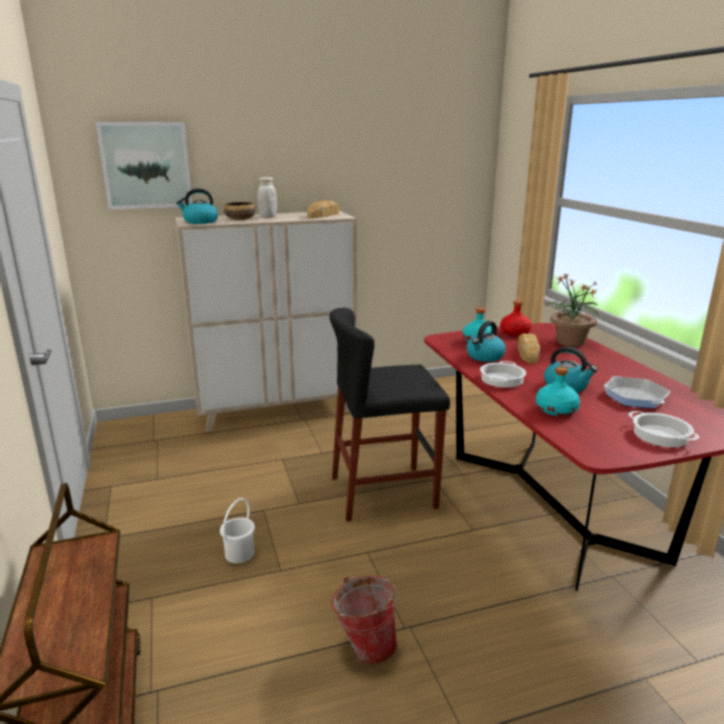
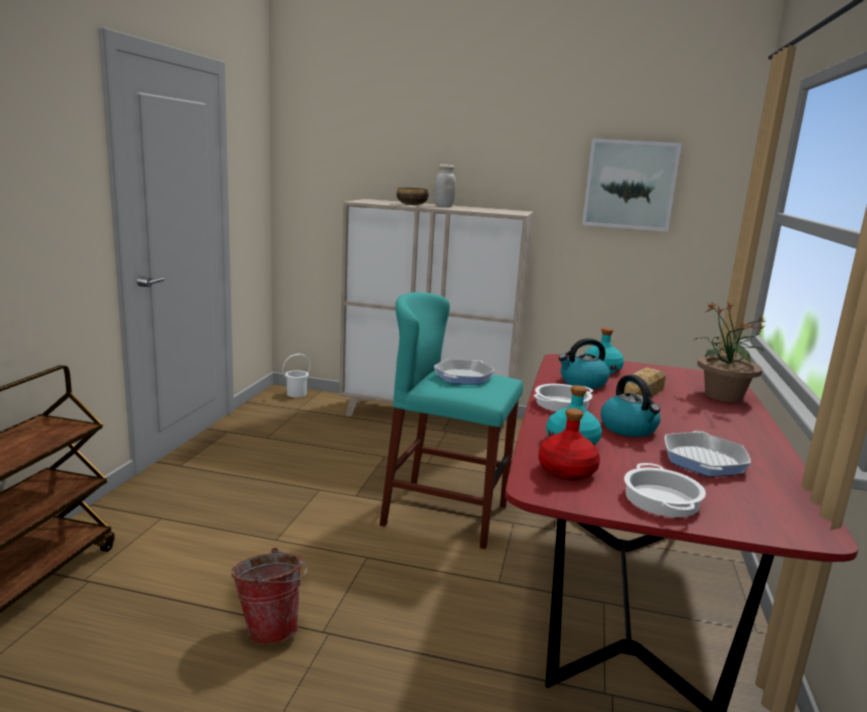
camera: 30 degrees right, 5 degrees down
(146, 165) = (347, 147): picture -> picture (629, 185)
(200, 222) = (371, 202): kettle -> none
(239, 553) = (259, 514): white bucket -> white bucket (296, 394)
(323, 215) = (501, 211): bread -> none
(383, 492) = (445, 515): black stool -> turquoise stool
(387, 374) = (463, 377): none -> frying pan
(515, 333) = (664, 373): red bottle -> red bottle (567, 471)

